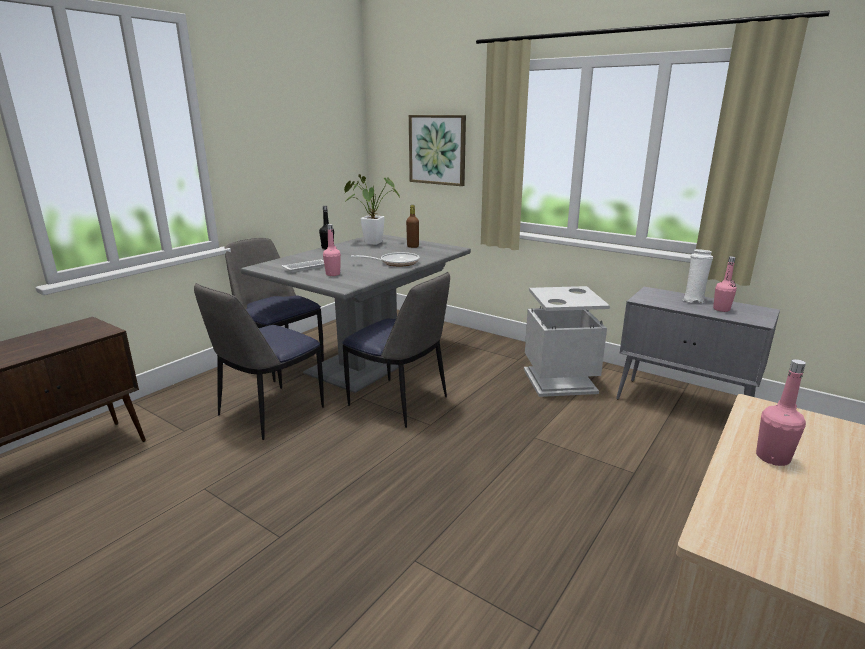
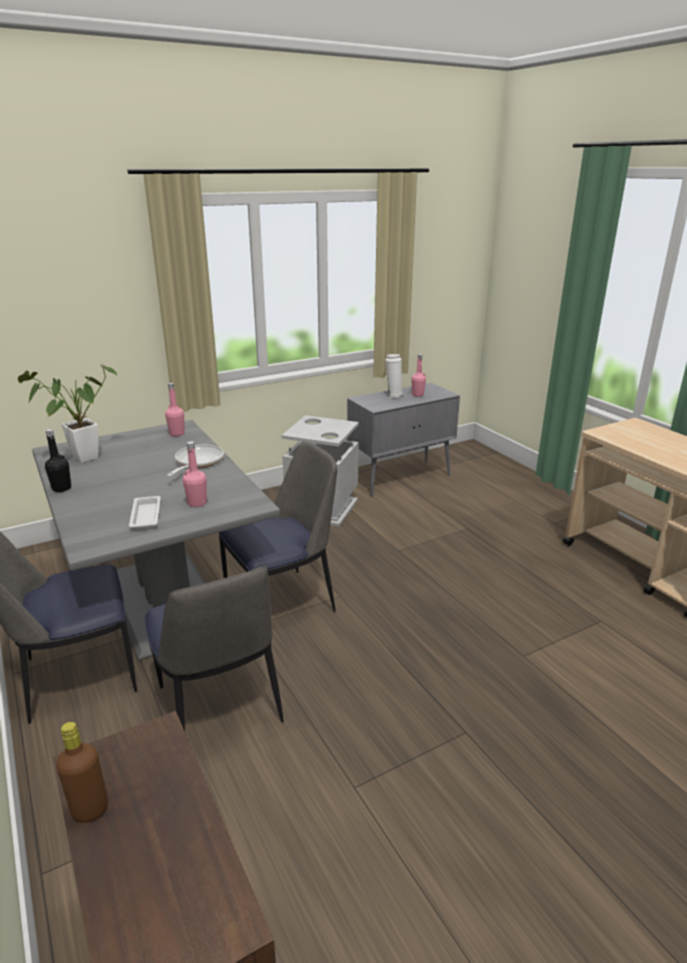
camera: 65 degrees left, 5 degrees up
(412, 246) = (141, 442): brown bottle -> brown bottle (90, 810)
(437, 150) = (71, 311): picture -> none
(772, 457) = (652, 448): pink bottle -> pink bottle (177, 434)

